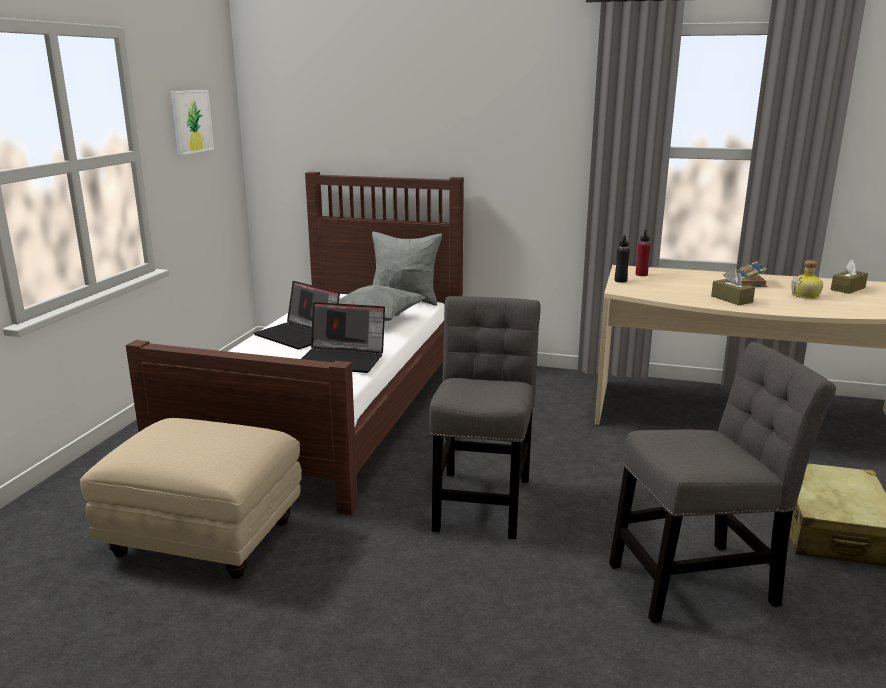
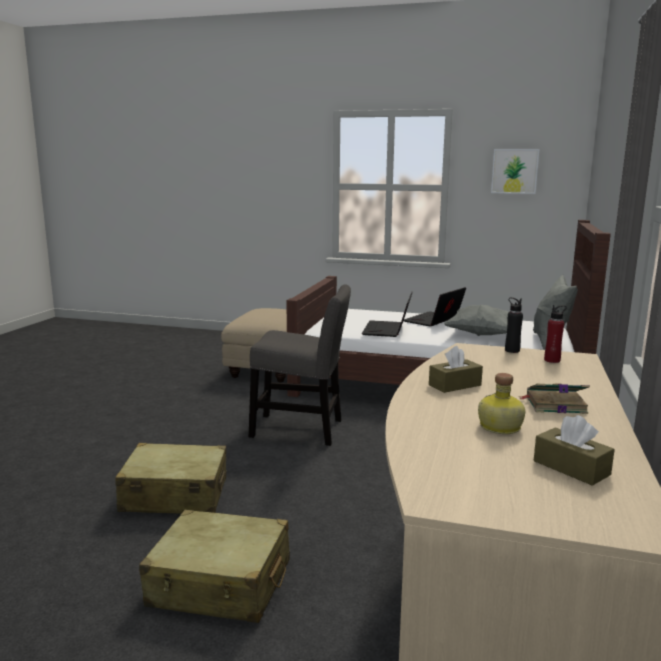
camera: 90 degrees right, 5 degrees down
(699, 581) = (175, 495): grey chair -> beige suitcase

